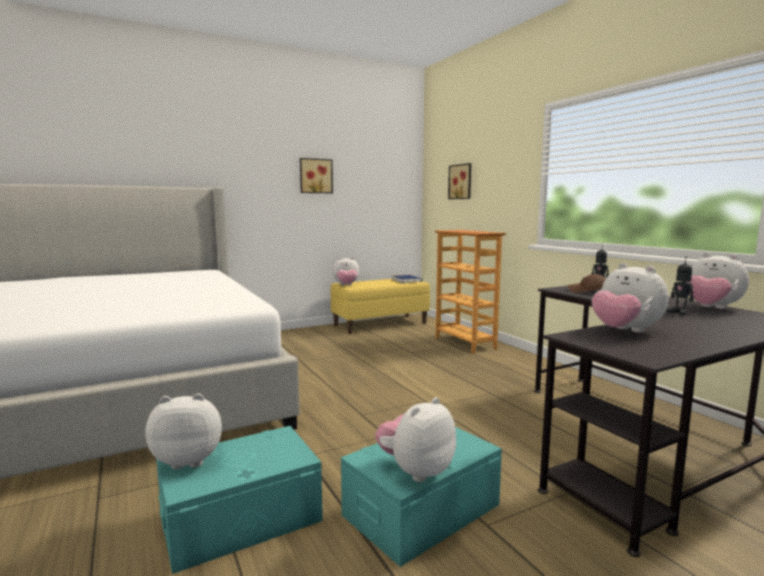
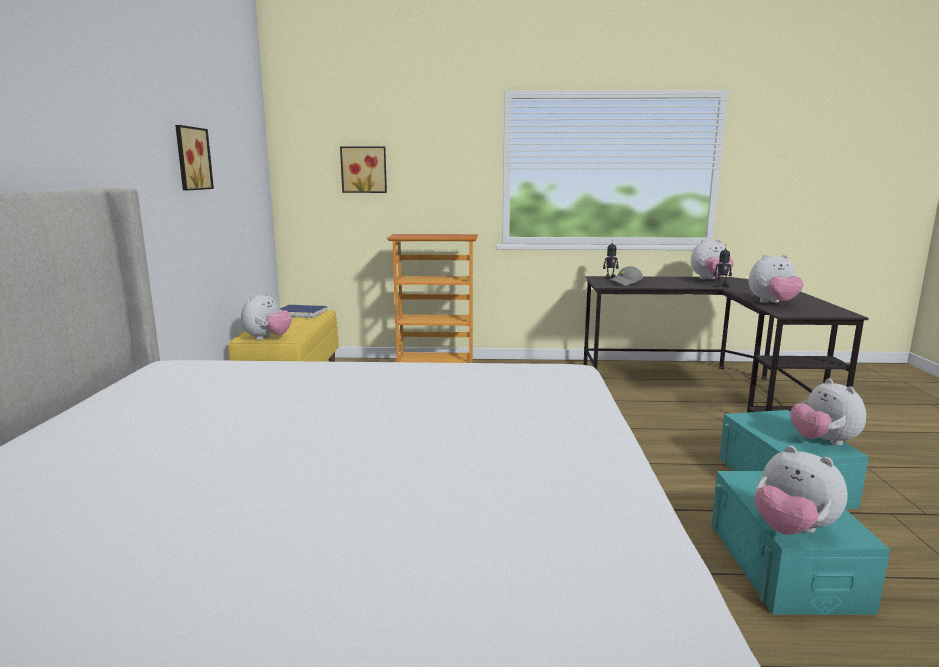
camera: 60 degrees left, 5 degrees up
(189, 460) = (792, 530): plush toy -> plush toy turned 60 degrees counterclockwise
(587, 291) = (625, 282): brown cap -> grey cap

